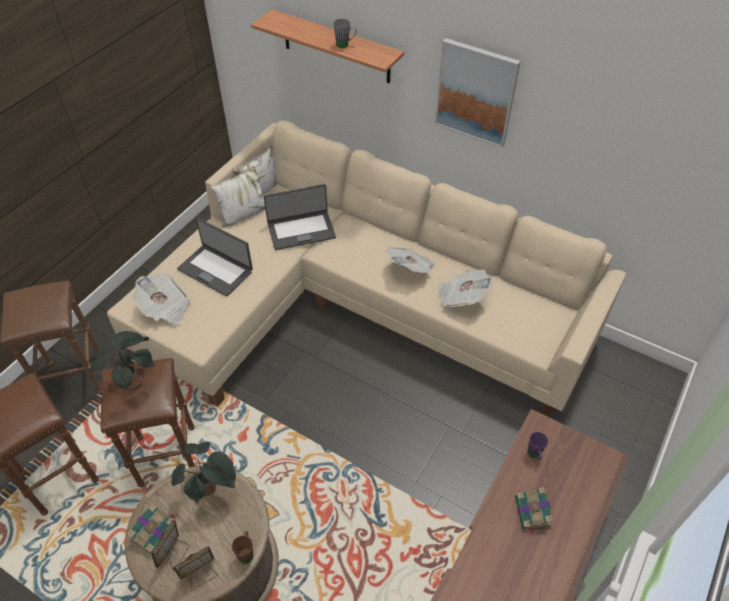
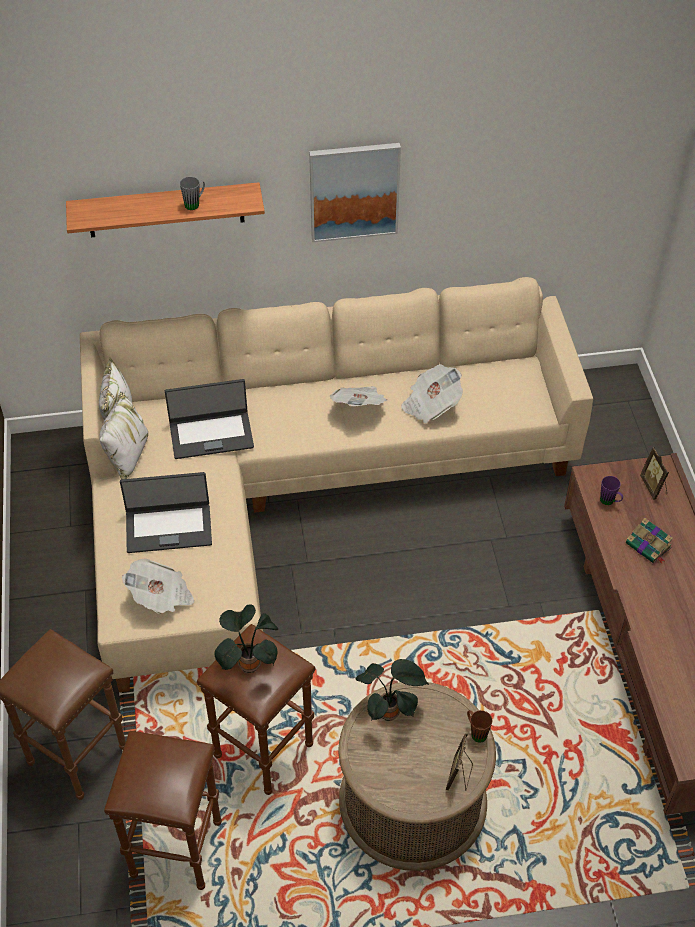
camera: 40 degrees left, 0 degrees up
(154, 531) = (383, 777): book -> none
(174, 555) = (420, 780): picture frame -> picture frame (654, 487)
(301, 230) = (211, 434): laptop -> laptop turned 45 degrees clockwise

